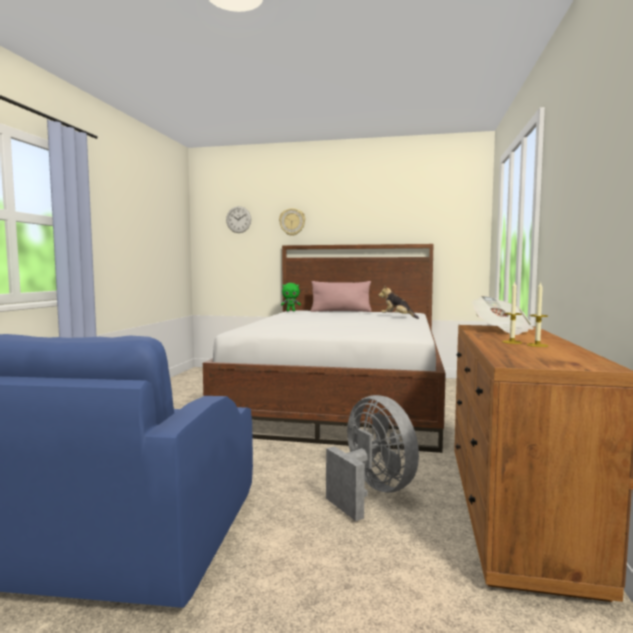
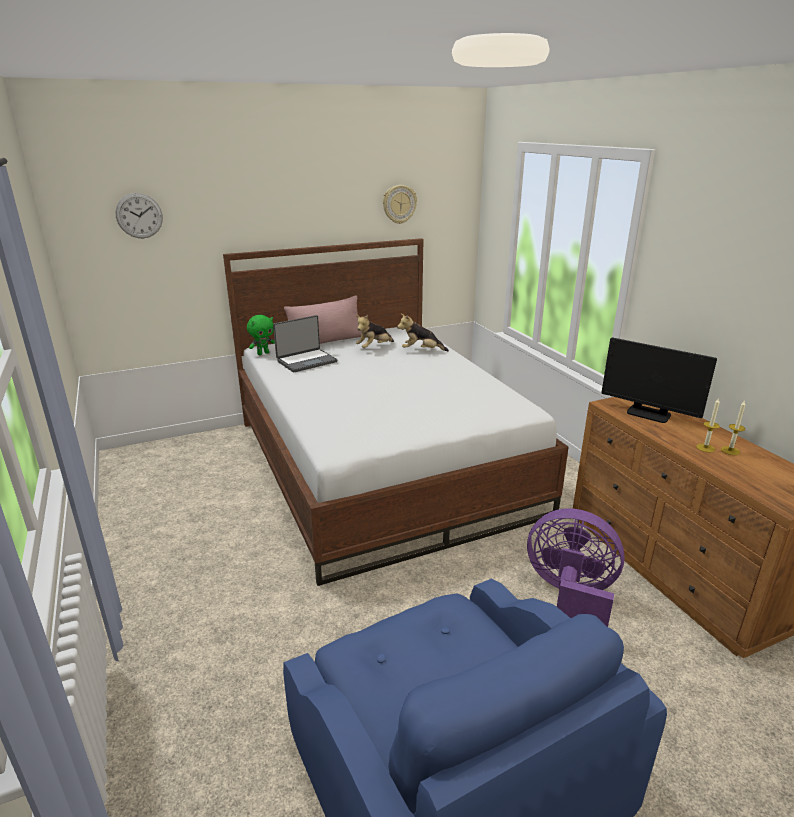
camera: 35 degrees left, 20 degrees up
(292, 222) = (232, 216): wall clock -> wall clock (399, 204)
(308, 314) = (306, 361): none -> laptop
(366, 314) = (374, 347): none -> plush toy
(372, 492) = (570, 597): grey fan -> purple fan
(501, 330) = (648, 414): newspaper -> monitor

